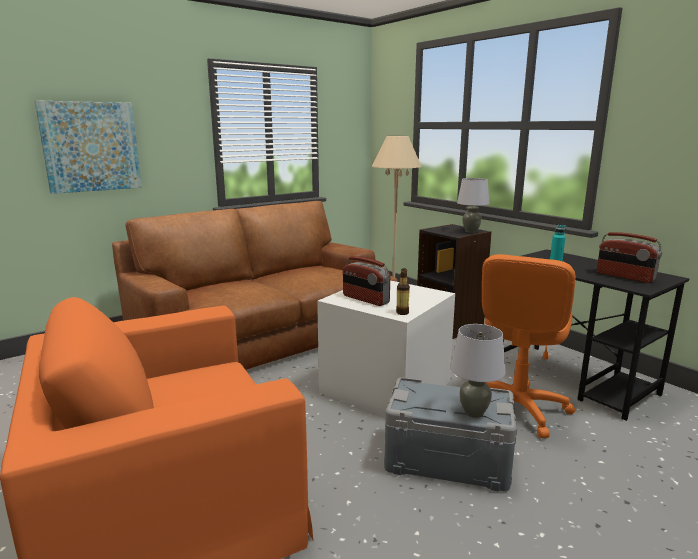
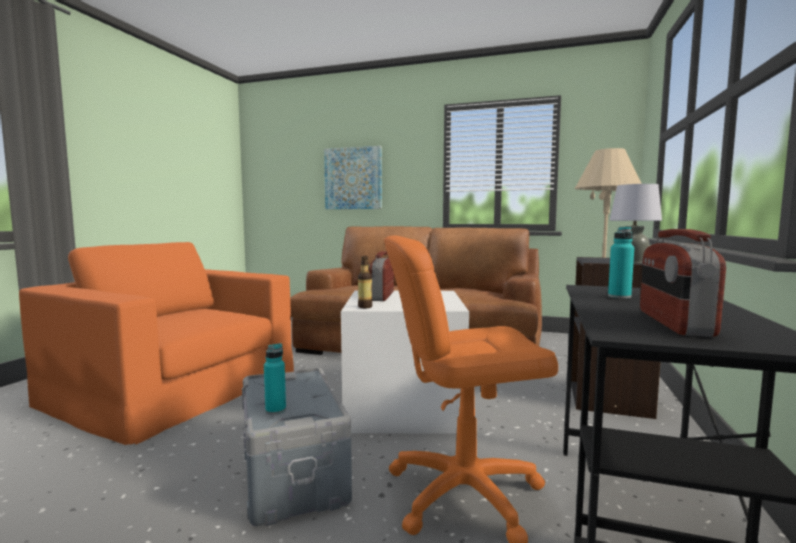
camera: 55 degrees right, 10 degrees down
(473, 412) = (275, 410): grey table lamp -> turquoise bottle

